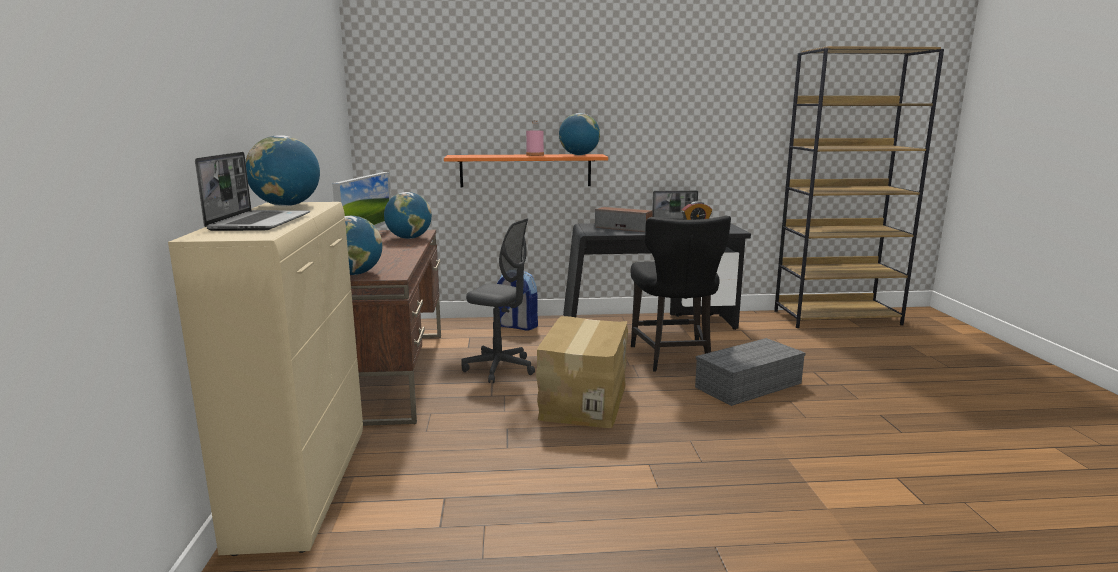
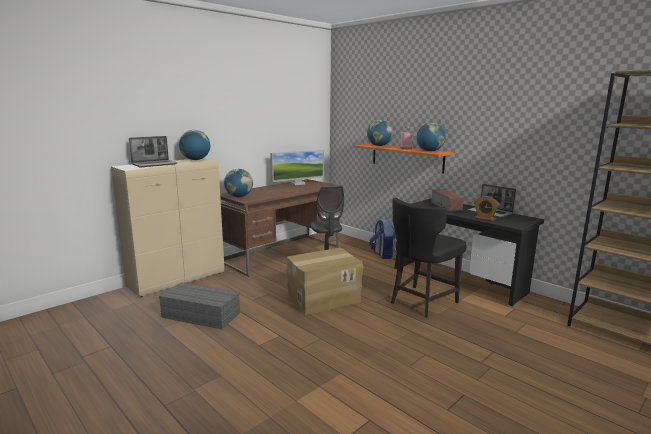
camera: 50 degrees right, 0 degrees up
(409, 238) = (313, 187): globe -> globe (379, 146)
(748, 386) = (423, 335): grey storage box -> grey storage box (199, 315)

